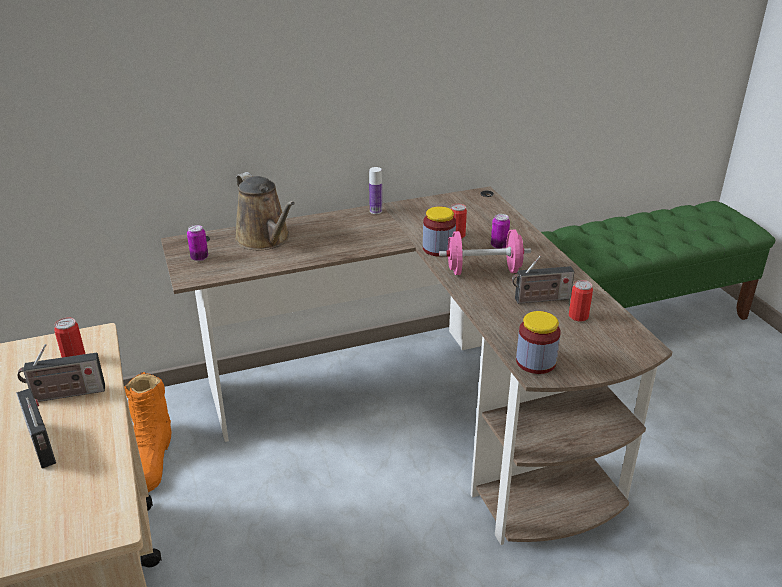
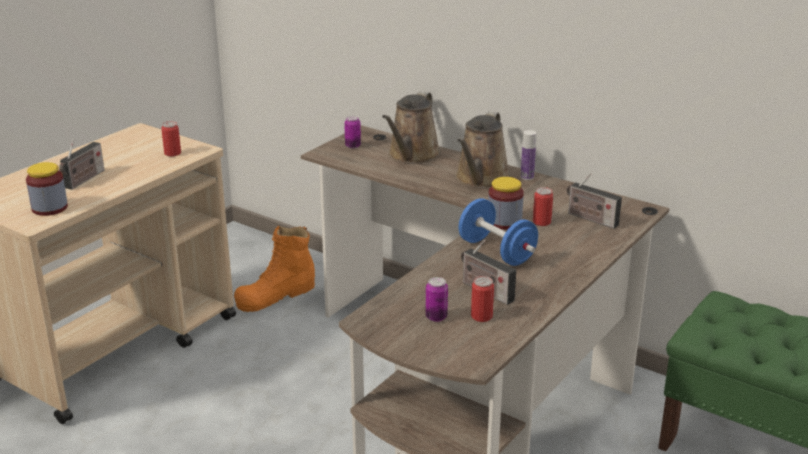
camera: 55 degrees right, 5 degrees down
(65, 394) = (135, 166): radio -> radio (590, 219)
(353, 229) = (481, 179): none -> brown watering can
(483, 271) = (497, 252): pink dumbbell -> blue dumbbell
(499, 246) = (553, 246): can -> can (436, 317)
(535, 362) = (379, 316): jar -> jar (49, 208)

